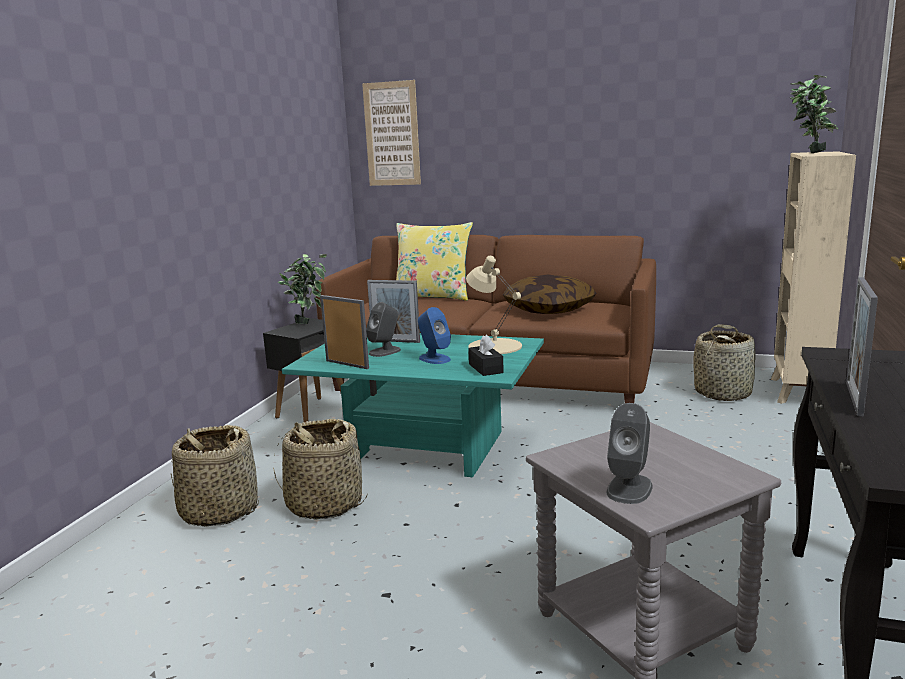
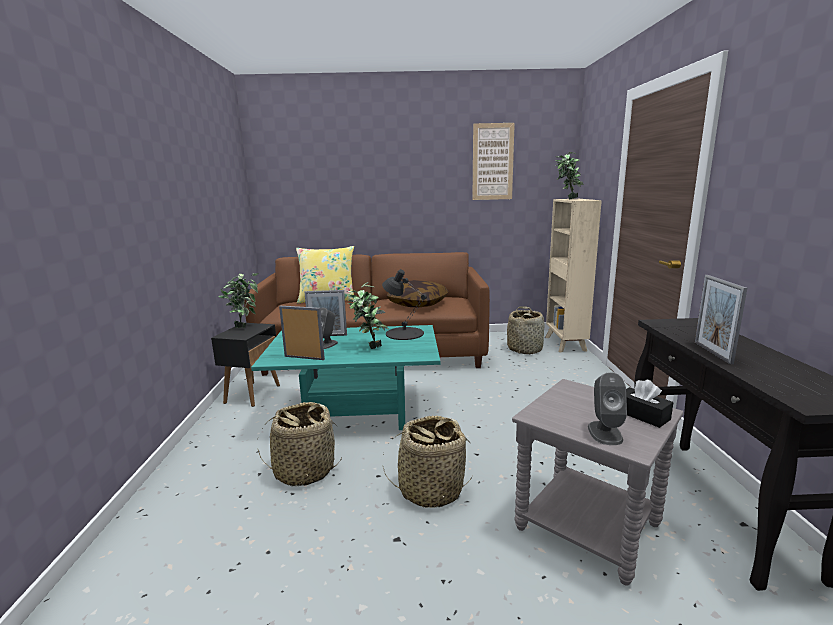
camera: 20 degrees left, 0 degrees up
(219, 511) = (215, 493): basket -> basket (430, 490)
(392, 134) = (284, 183): picture -> picture (492, 162)
(434, 359) = (368, 347): blue speaker -> potted plant
(485, 368) = (412, 351): black tissue box -> black tissue box (642, 415)
(494, 346) = (404, 333): beige table lamp -> black table lamp

